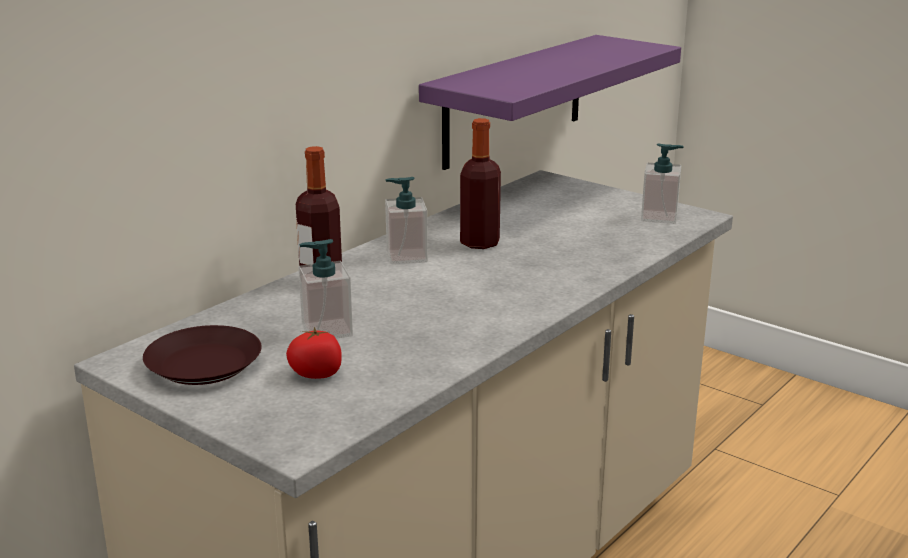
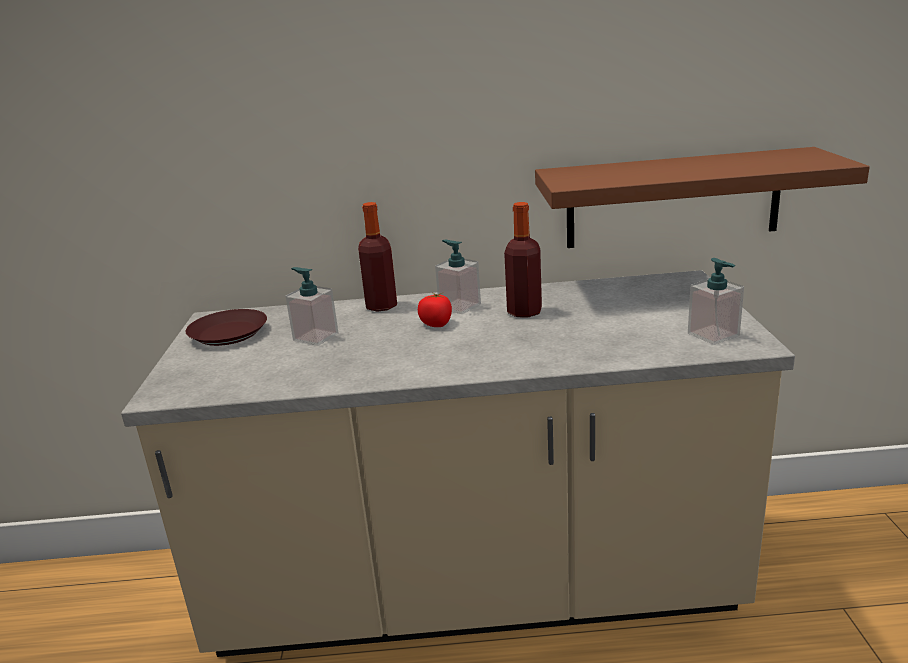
camera: 50 degrees right, 0 degrees up
(316, 373) = (254, 360): tomato -> tomato (436, 324)
(514, 100) = (673, 199): purple shelf -> brown shelf

